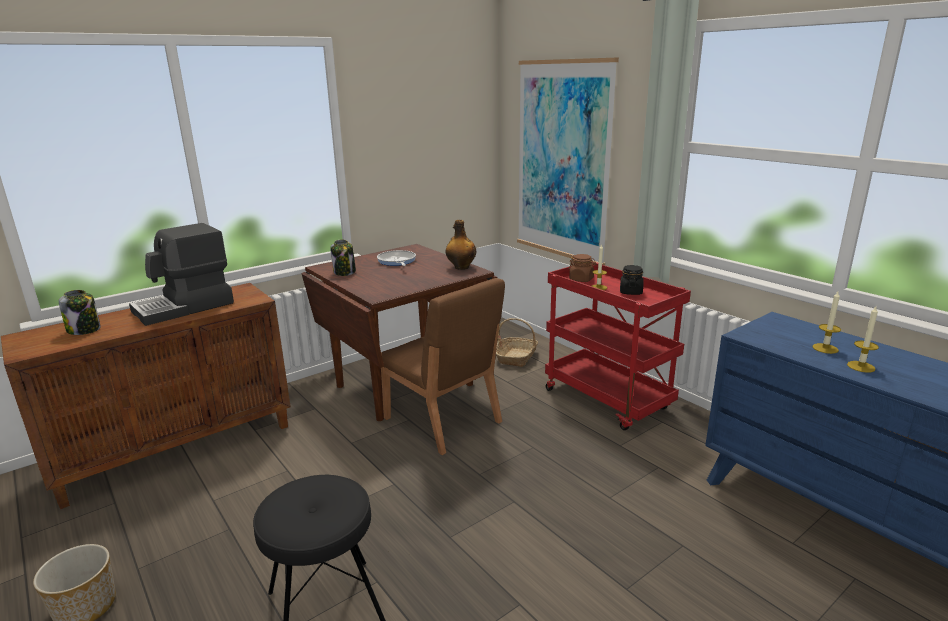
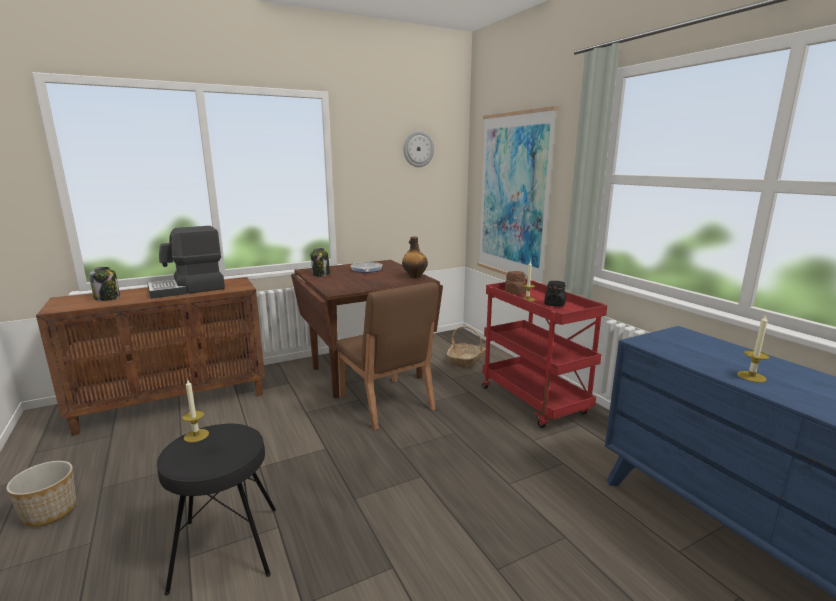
camera: 10 degrees right, 5 degrees down
(441, 103) = (418, 149): none -> wall clock
(825, 348) = (719, 358): candle -> candle (196, 435)

